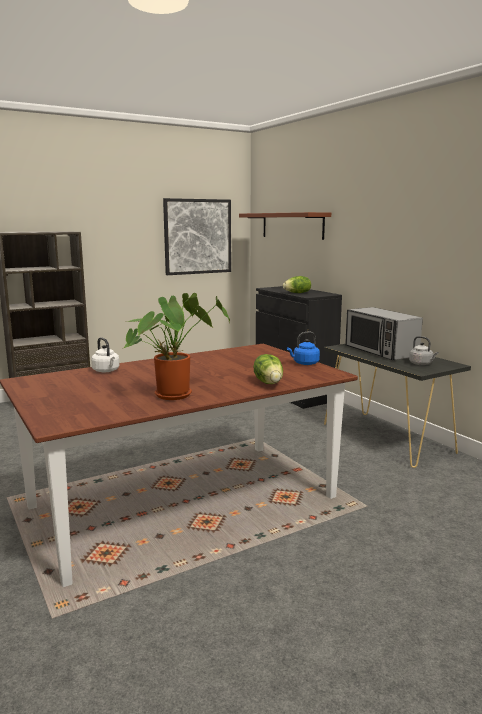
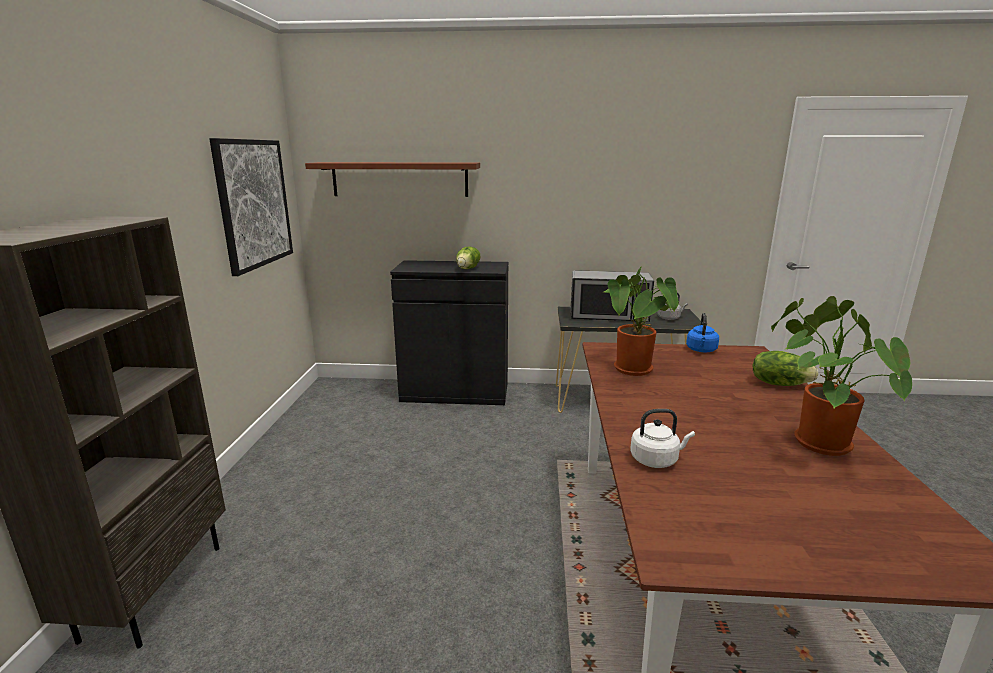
camera: 55 degrees left, 5 degrees up
(228, 356) = (635, 371): none -> potted plant

